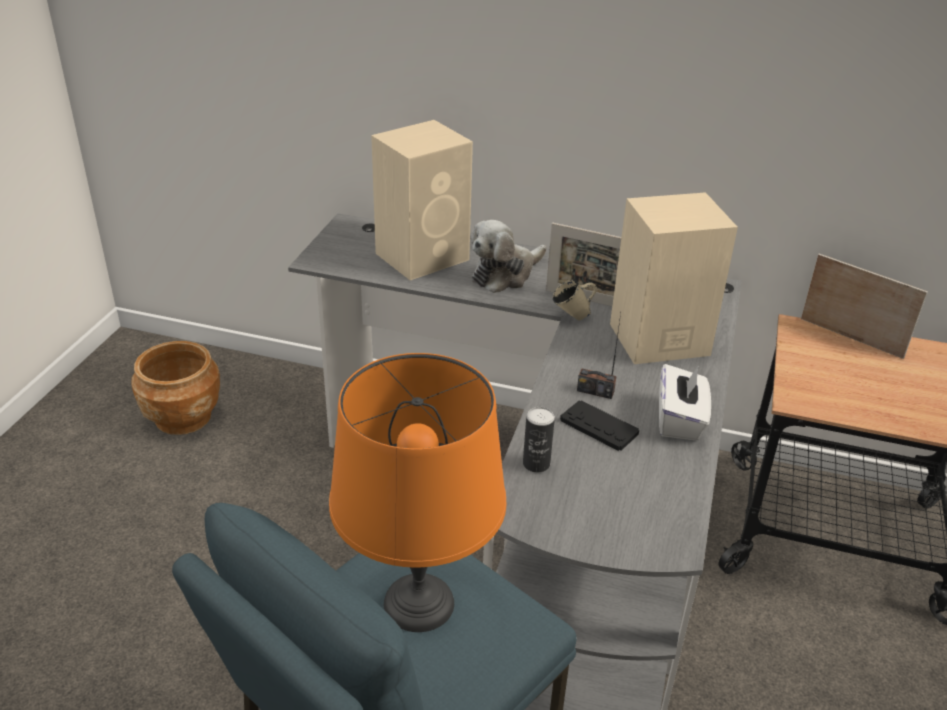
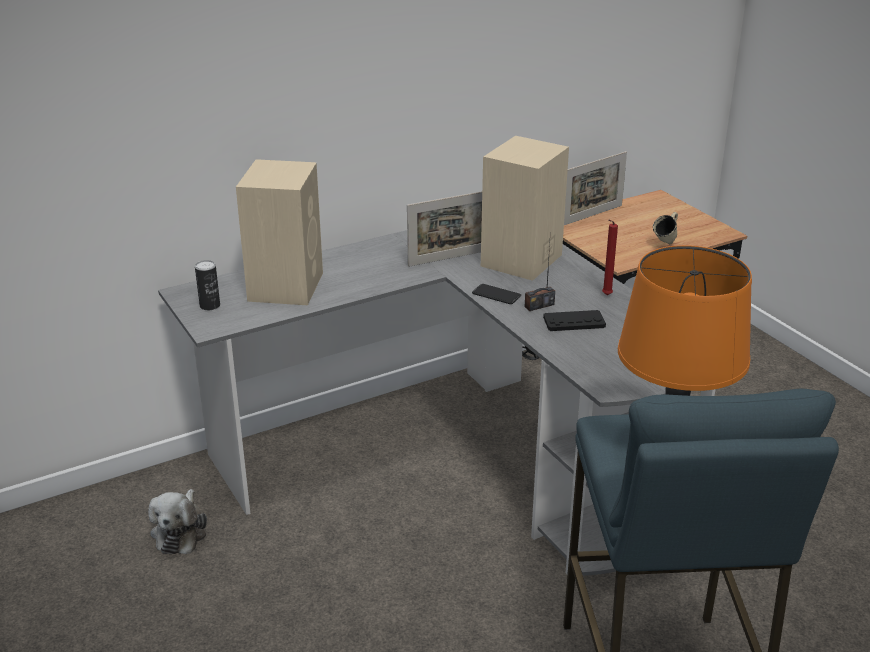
camera: 45 degrees left, 5 degrees down
(183, 416) = (78, 575): brown planter -> none
(505, 274) = (364, 270): plush toy -> plush toy (180, 532)
(536, 464) = (578, 359): can -> can (210, 306)
(572, 318) = (453, 274): beige mug -> beige mug (665, 245)
(574, 358) = (496, 295): none -> phone
(680, 420) = (605, 295): white tissue box -> red candle
(850, 338) = (592, 215): picture frame -> picture frame turned 150 degrees clockwise

